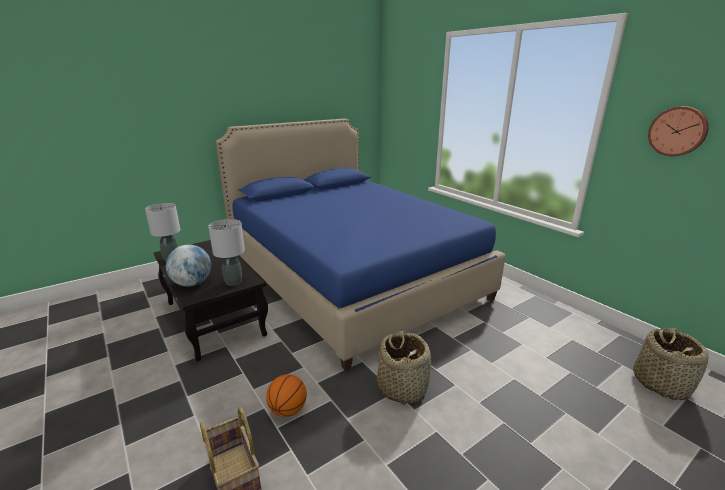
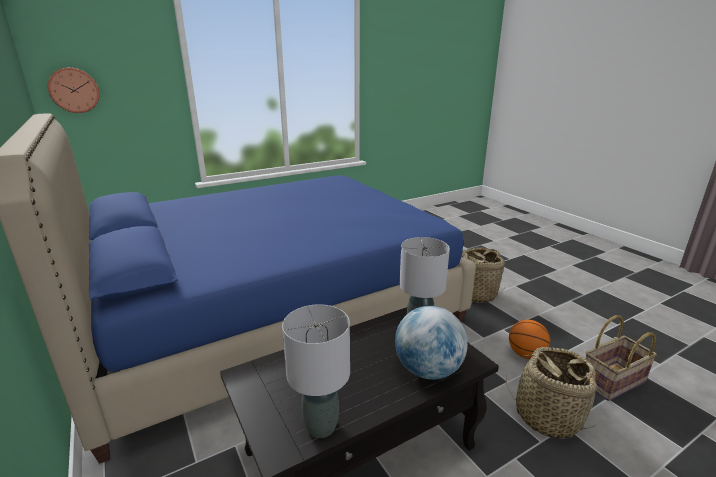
camera: 85 degrees left, 0 degrees up
(661, 383) = (447, 217): basket -> basket (547, 416)
(678, 131) = (399, 76): wall clock -> wall clock (74, 90)

